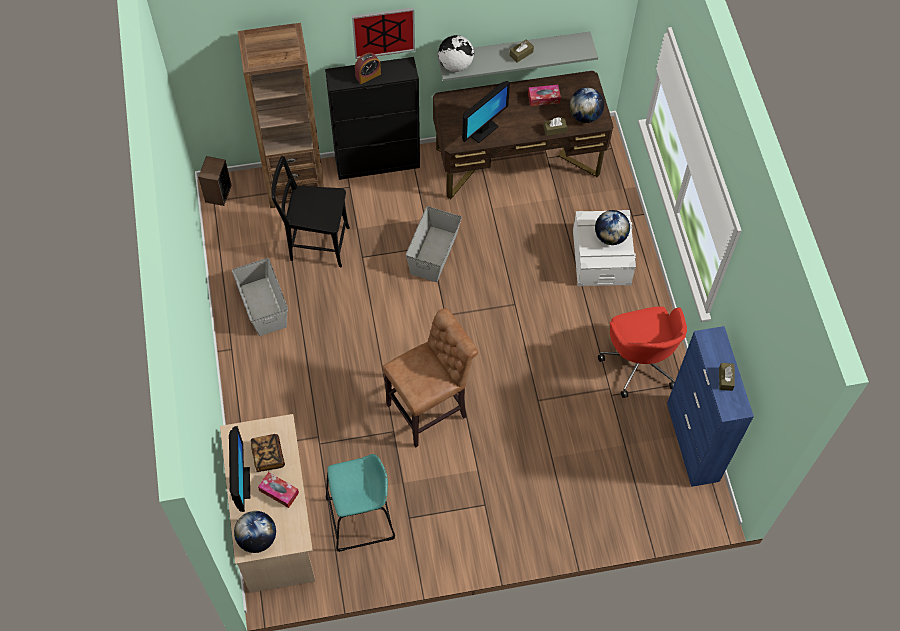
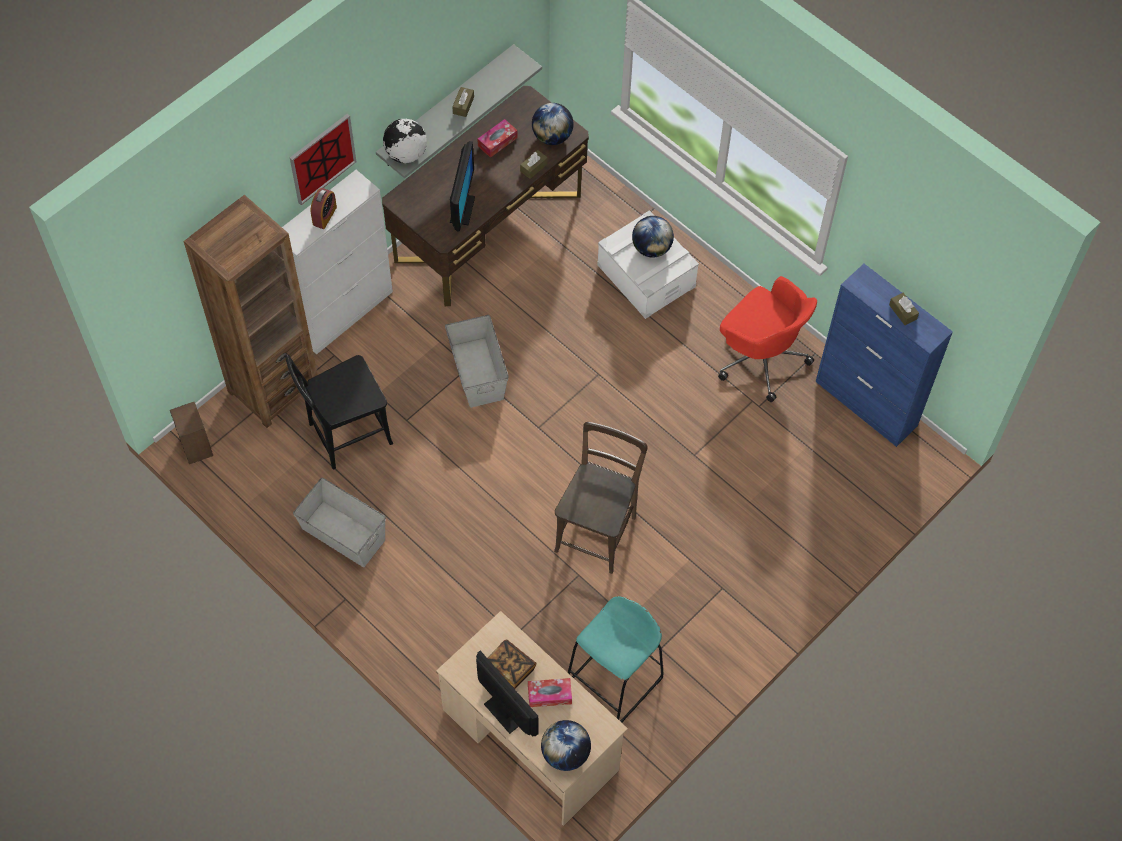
camera: 35 degrees left, 0 degrees up
(378, 163) = (344, 313): black cabinet -> white cabinet
(430, 409) = (598, 530): brown stool -> brown chair

